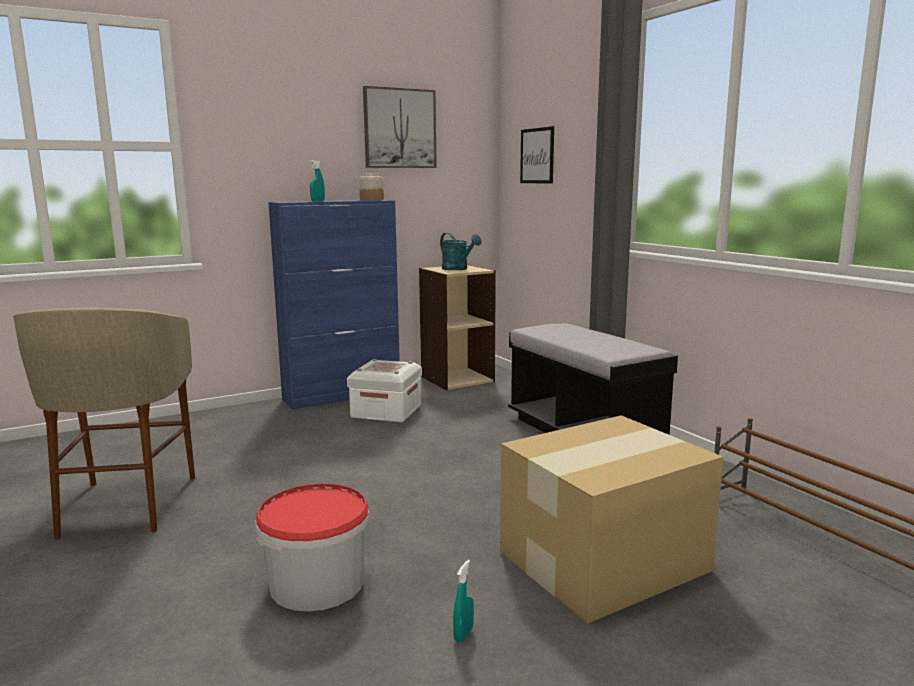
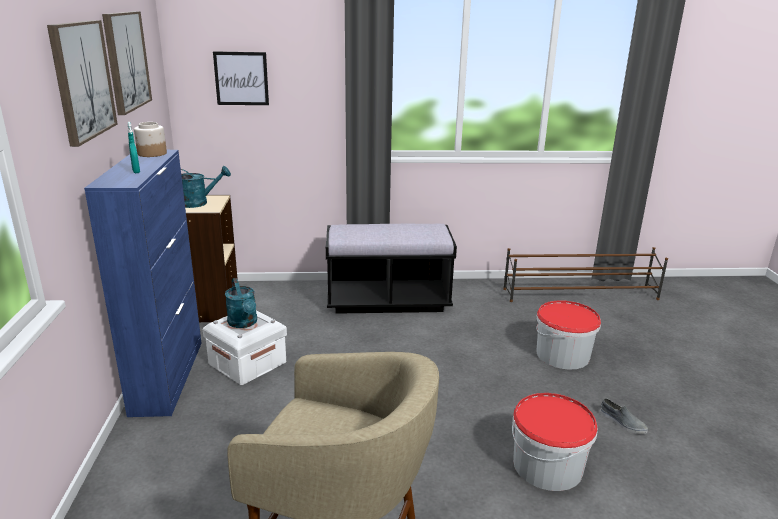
camera: 65 degrees left, 10 degrees up
(307, 129) = (82, 80): none -> picture
(383, 367) = (244, 323): none -> turquoise watering can
(463, 634) = (622, 422): turquoise spray bottle -> grey shoe
(606, 561) = (563, 354): cardboard box -> bucket

